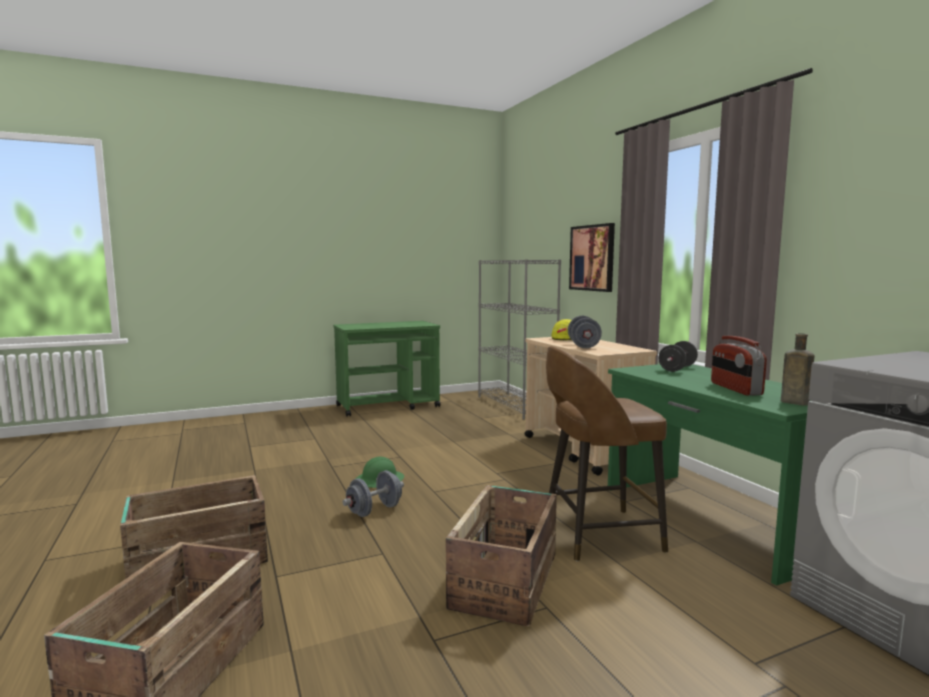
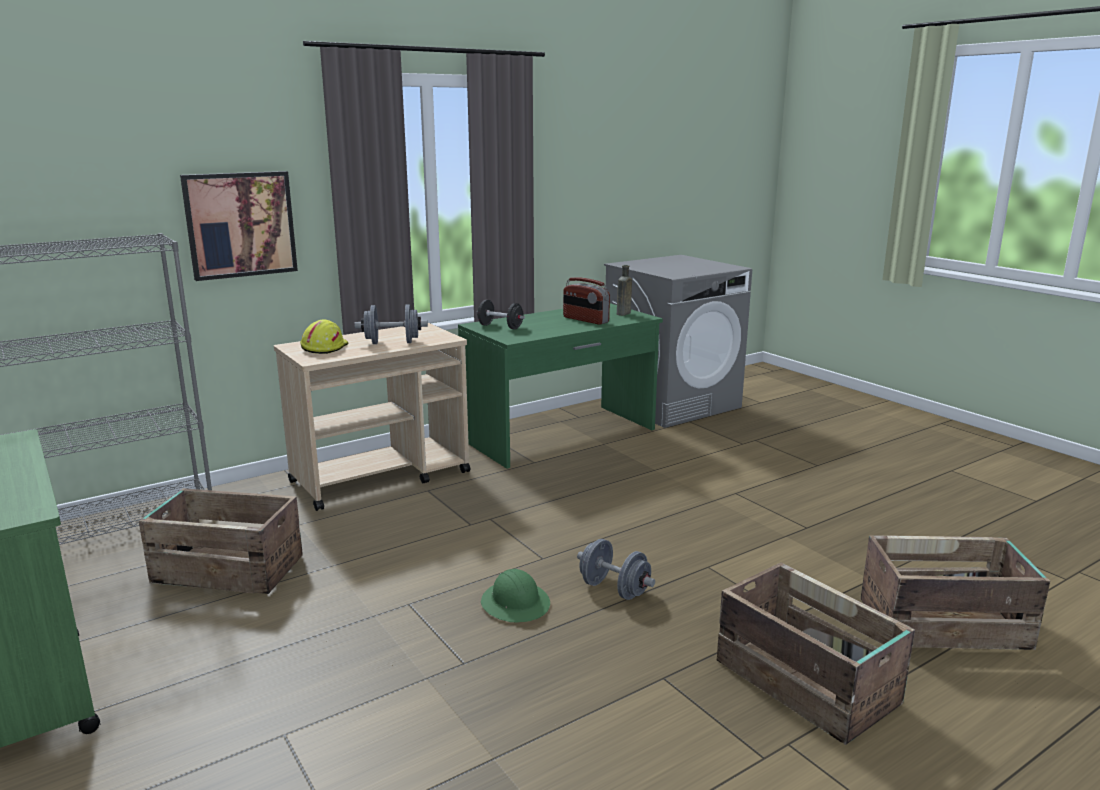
camera: 100 degrees left, 10 degrees up
(506, 580) = (710, 507): crate -> crate (227, 569)
(597, 534) = (610, 475): brown stool -> none
(735, 389) = (585, 320): radio -> radio turned 60 degrees clockwise

